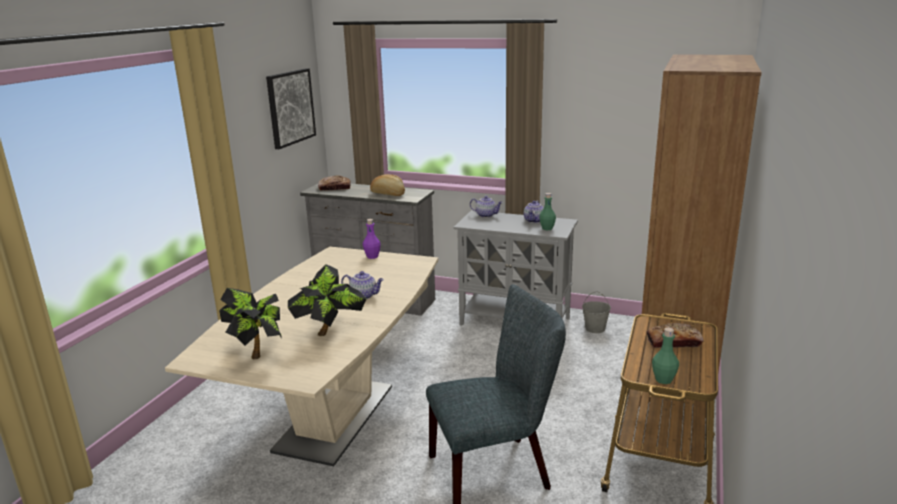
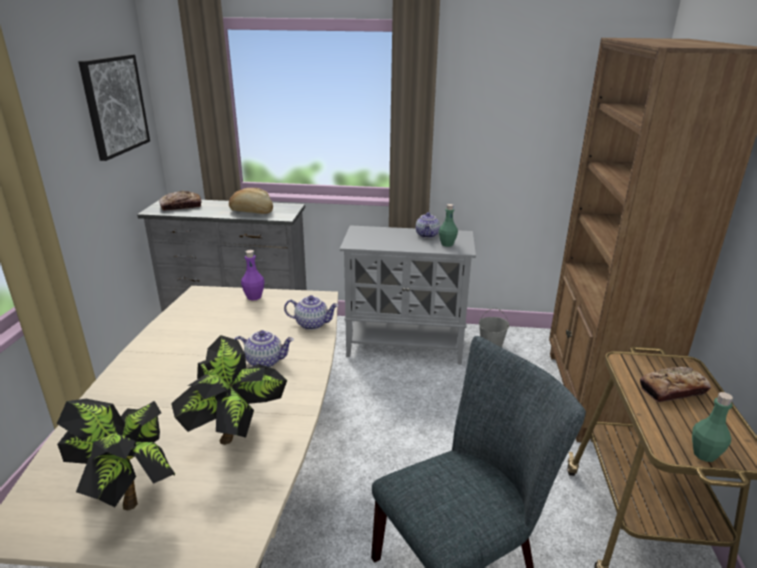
camera: 15 degrees left, 5 degrees up
(486, 215) = (370, 231): teapot -> teapot (312, 324)

